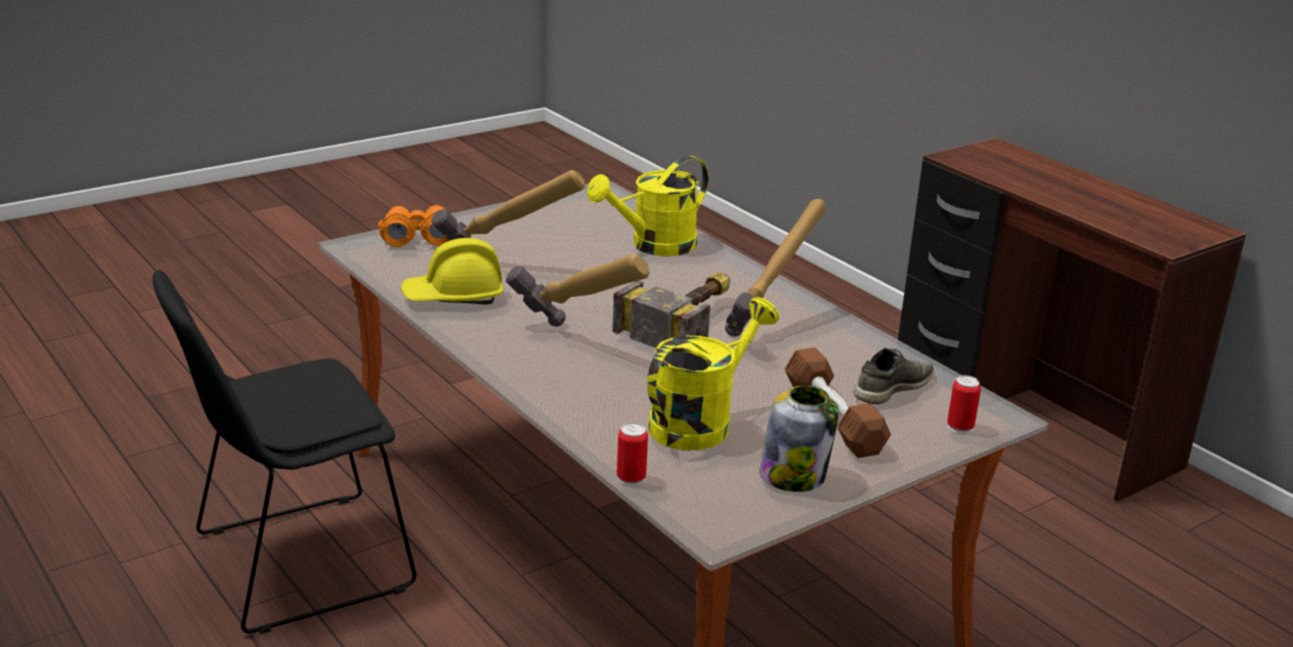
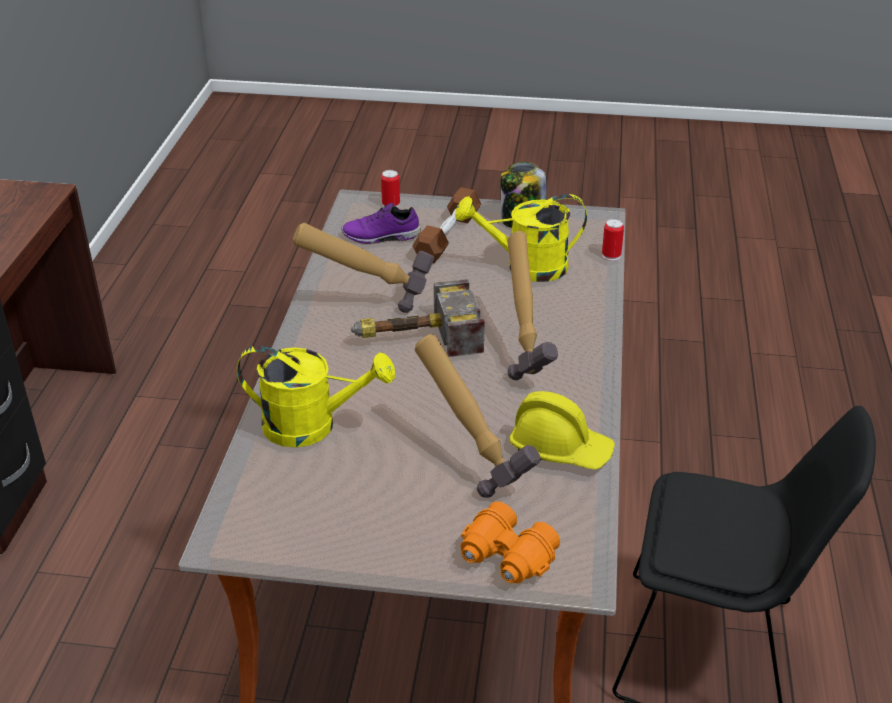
camera: 135 degrees left, 10 degrees up
(891, 388) = (381, 237): grey shoe -> purple shoe

